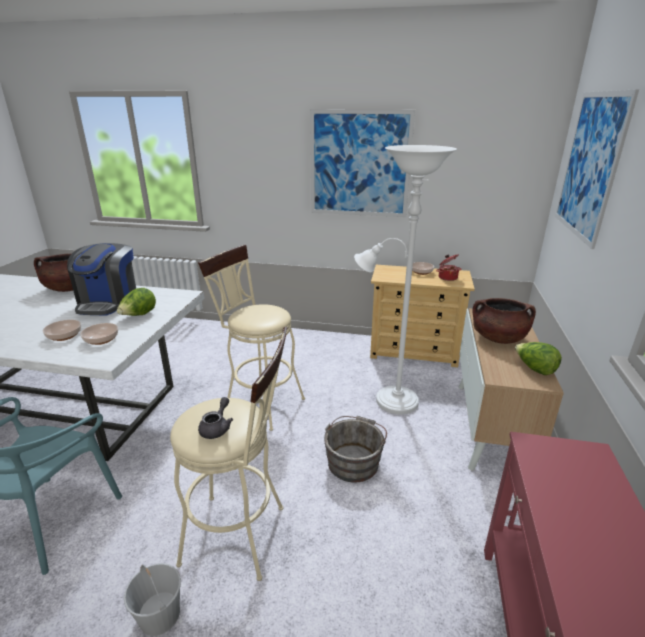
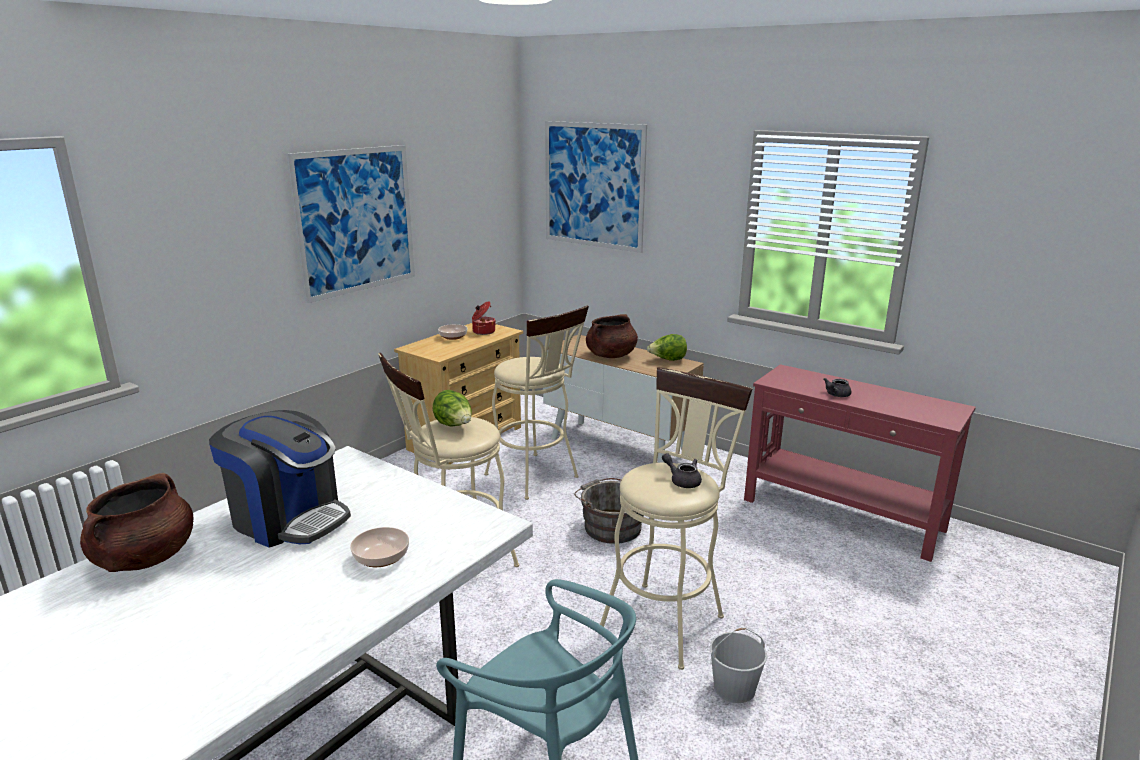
camera: 65 degrees left, 5 degrees down
(101, 340) = (432, 527): bowl -> none
(139, 315) = (378, 496): lettuce -> lettuce (454, 426)
(391, 400) = (536, 478): white floor lamp -> beige stool
(561, 518) = (835, 395): none -> grey teapot

